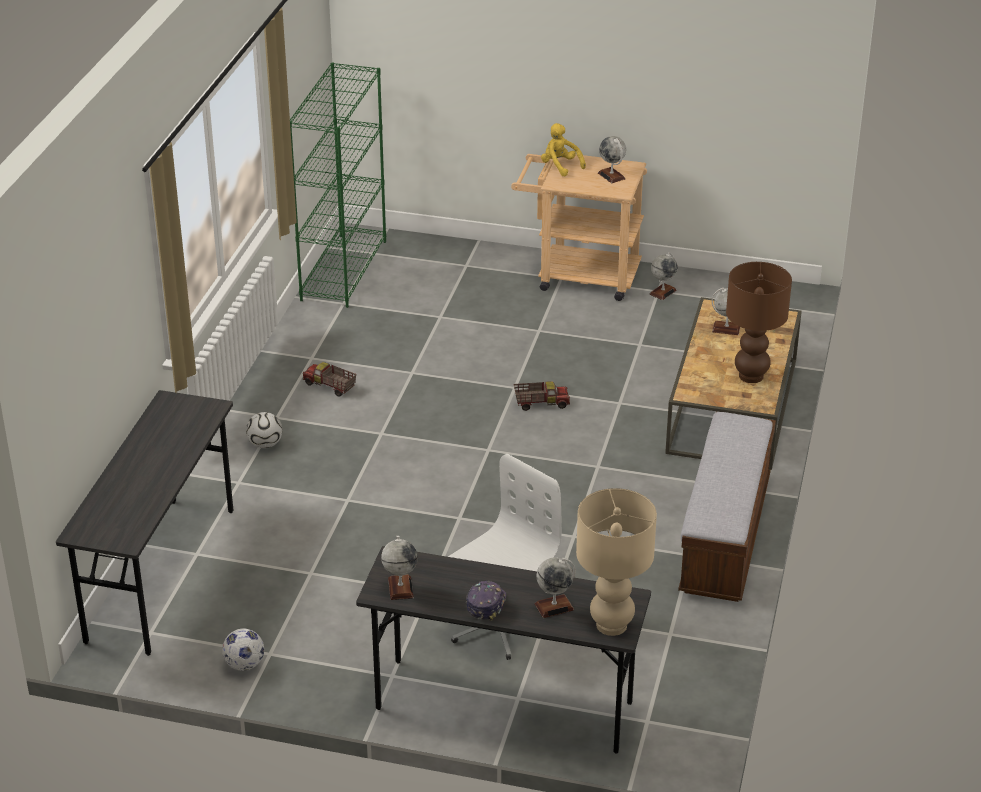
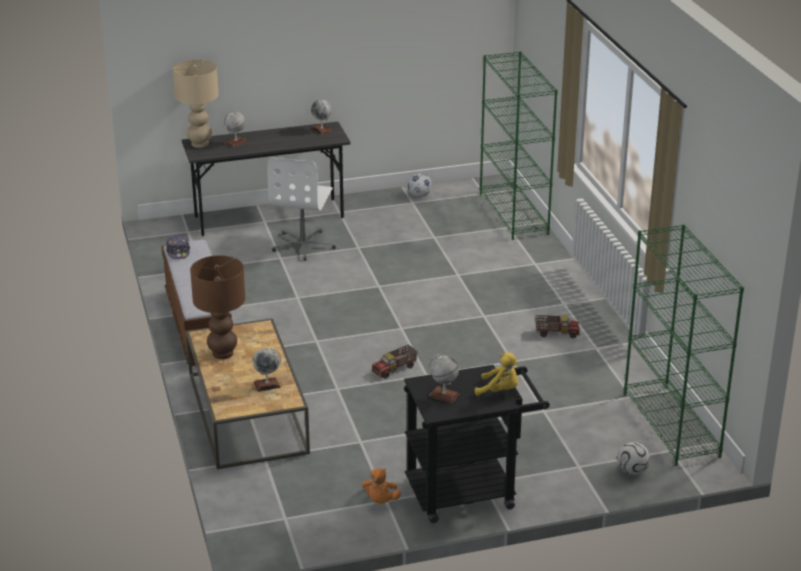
camera: 150 degrees right, 5 degrees down
(161, 574) = (514, 214): grey desk -> green bookcase
(265, 444) = (548, 287): football -> football (632, 471)
(486, 604) = (272, 135): cap -> cap (178, 252)
(578, 276) = (470, 491): beige cart -> black cart
(663, 292) = (380, 501): globe -> orange plush toy

